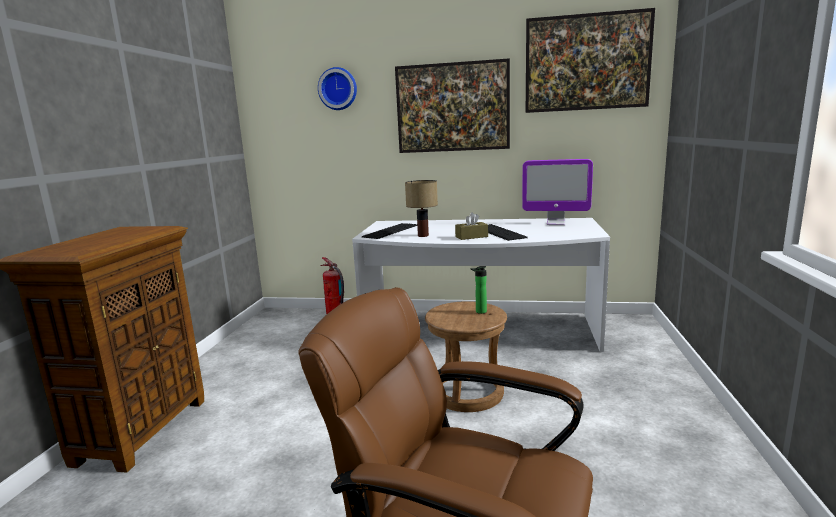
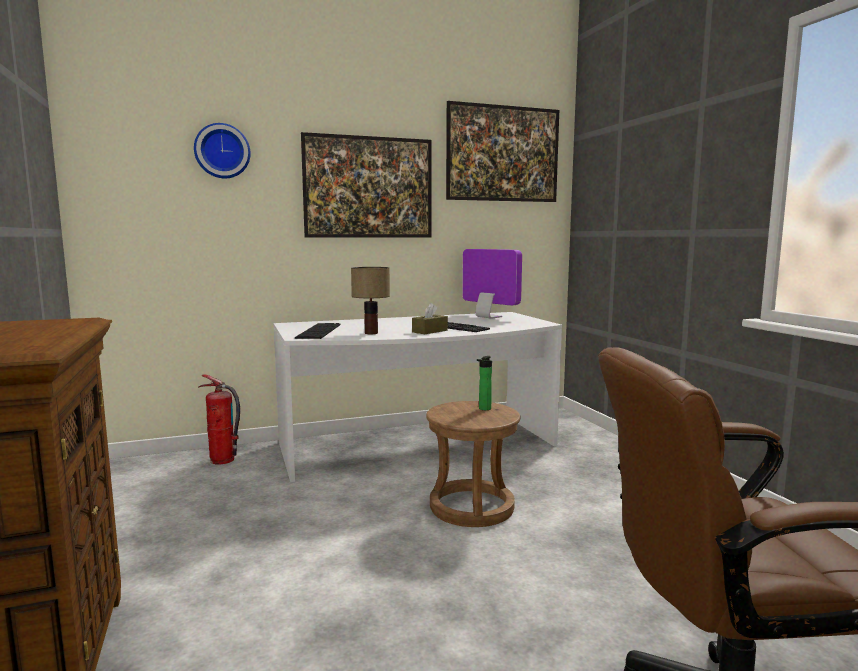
camera: 30 degrees left, 5 degrees down
(555, 223) = (488, 317): monitor -> monitor turned 120 degrees counterclockwise

